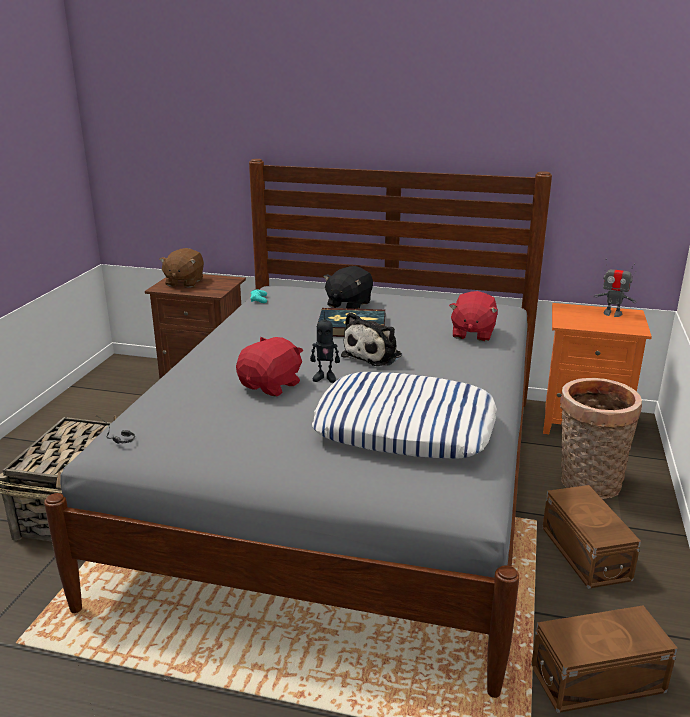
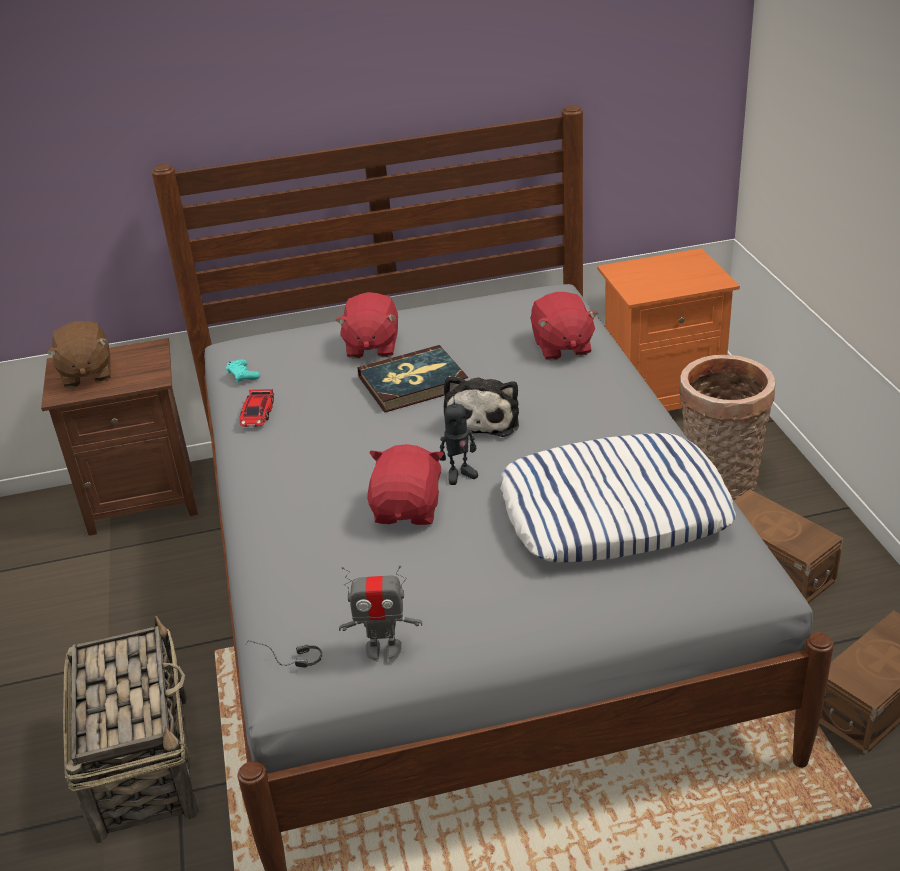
camera: 25 degrees left, 10 degrees up
(245, 318) = (257, 413): none -> toy car
(348, 304) = (371, 346): black plush toy -> red plush toy
(612, 314) = (675, 264): toy robot -> toy robot (383, 649)

